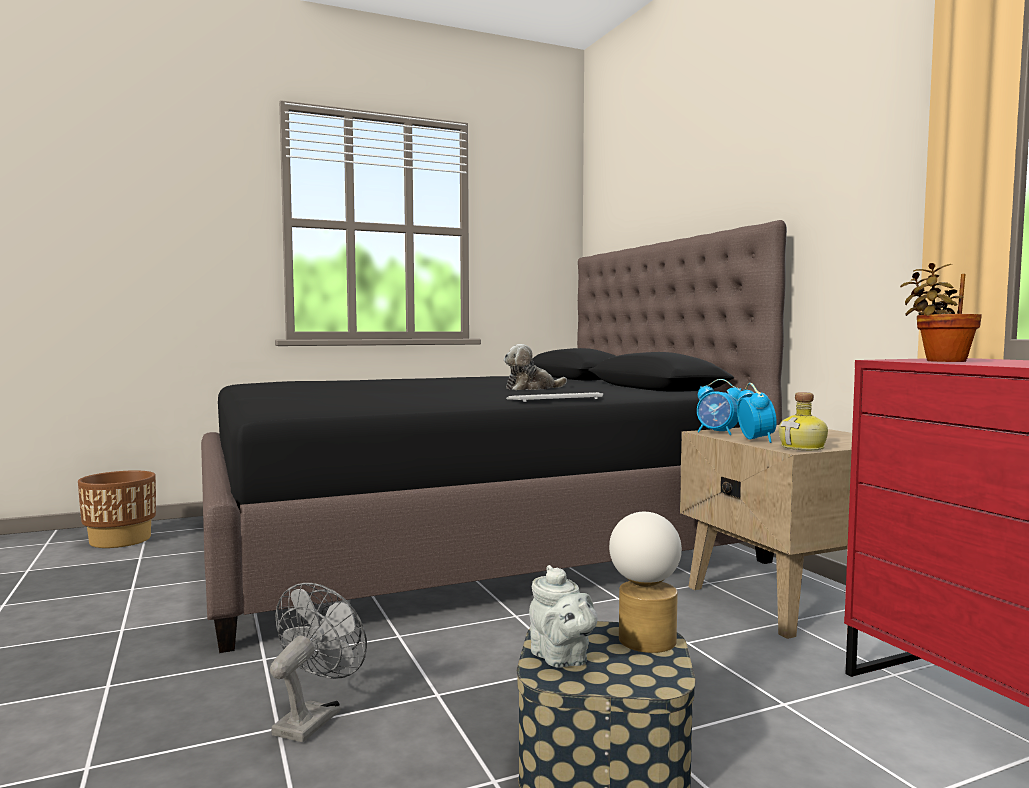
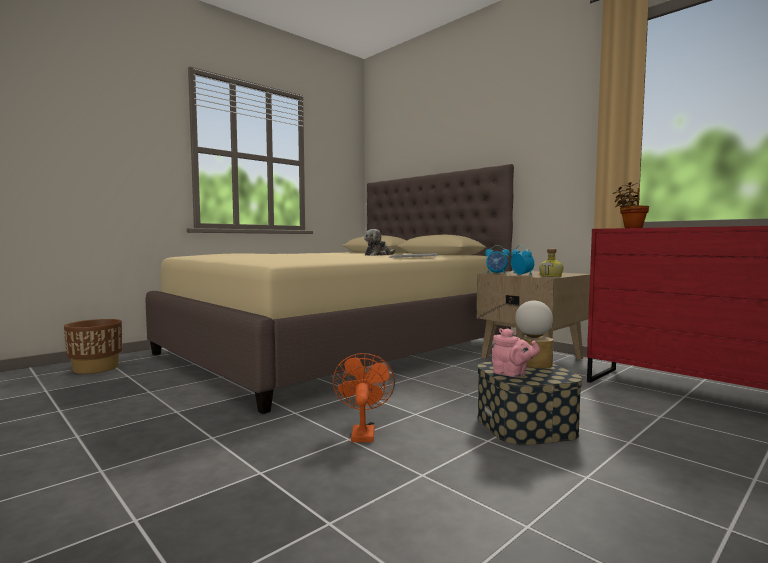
camera: 20 degrees left, 0 degrees up
(313, 718) = (362, 432): grey fan -> orange fan
(466, 541) = (338, 349): black bed -> beige bed
(562, 659) = (512, 374): grey teapot -> pink teapot

